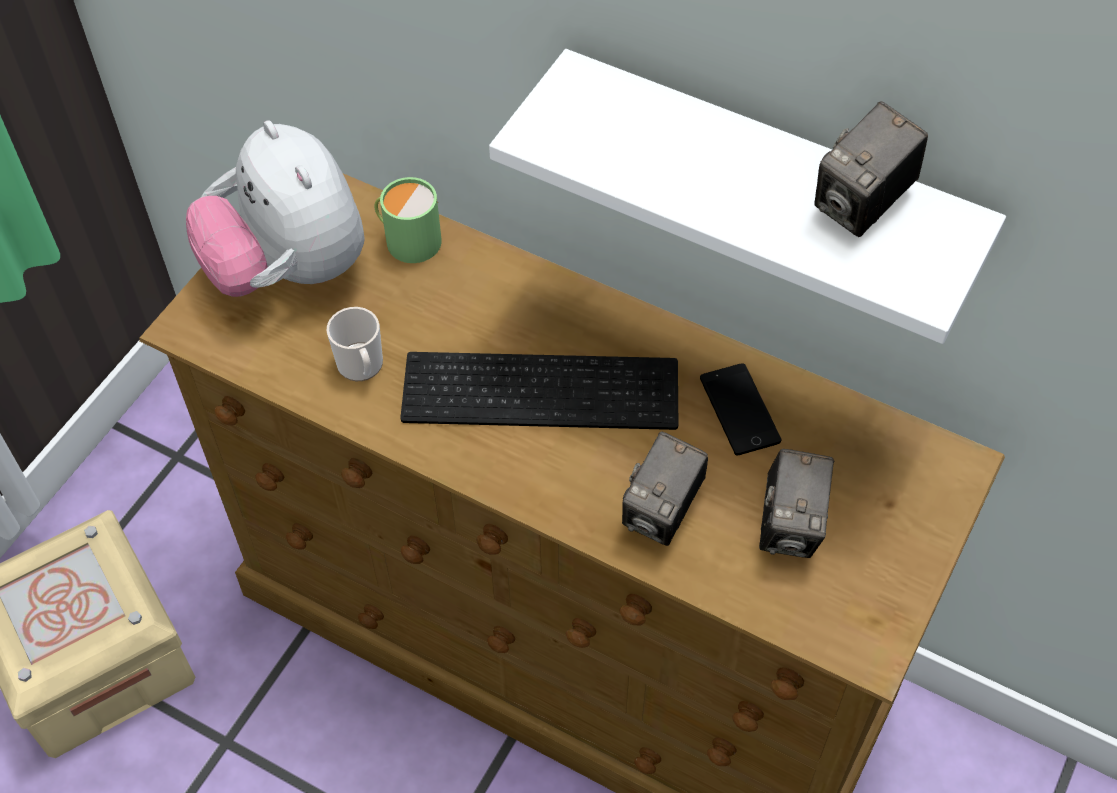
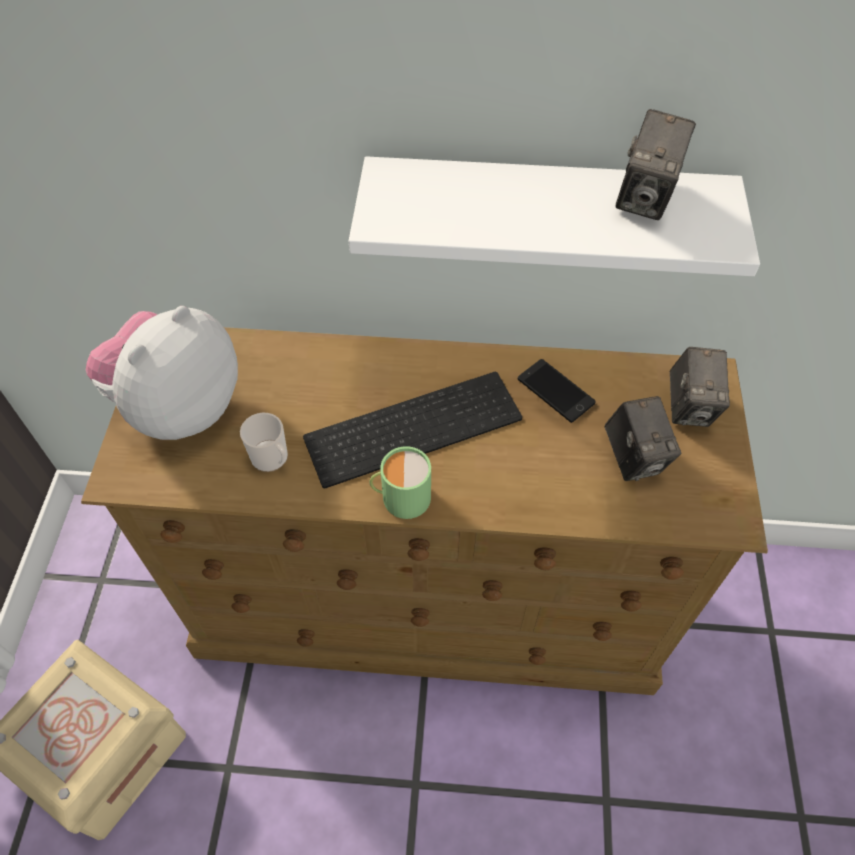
camera: 25 degrees left, 0 degrees up
(289, 270) = (179, 407): plush toy -> plush toy turned 90 degrees clockwise
(408, 239) = (259, 355): green mug -> green mug (401, 496)
(662, 512) = (544, 481): camera -> camera (689, 406)

